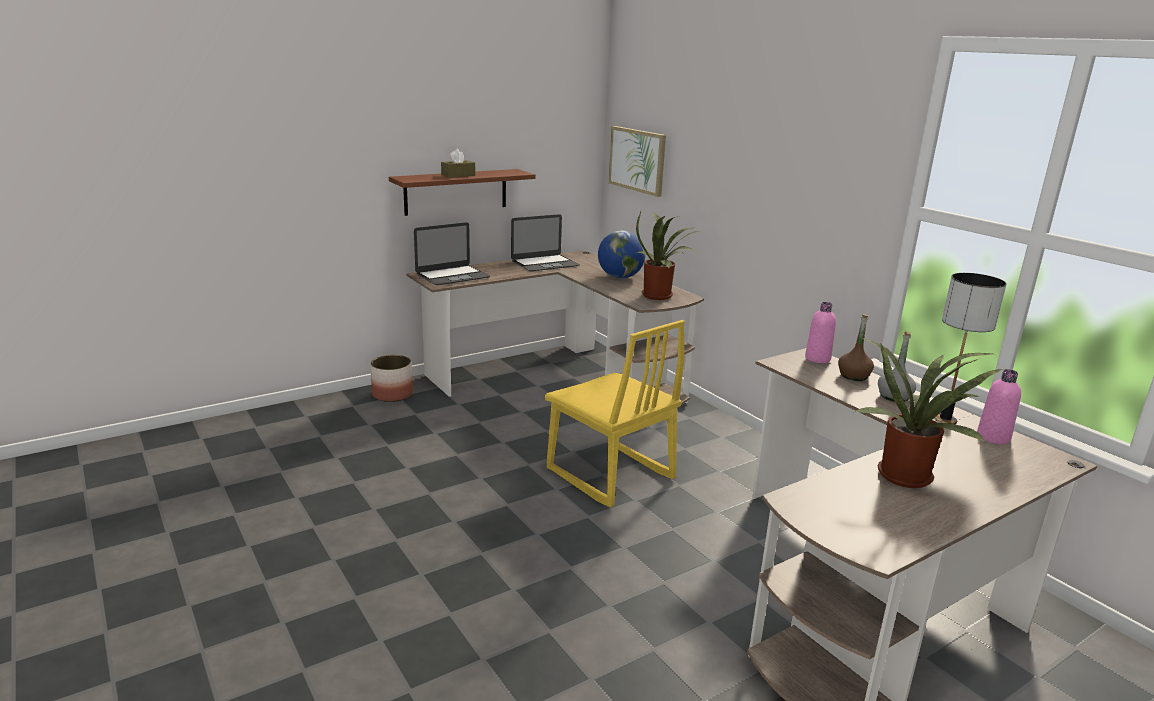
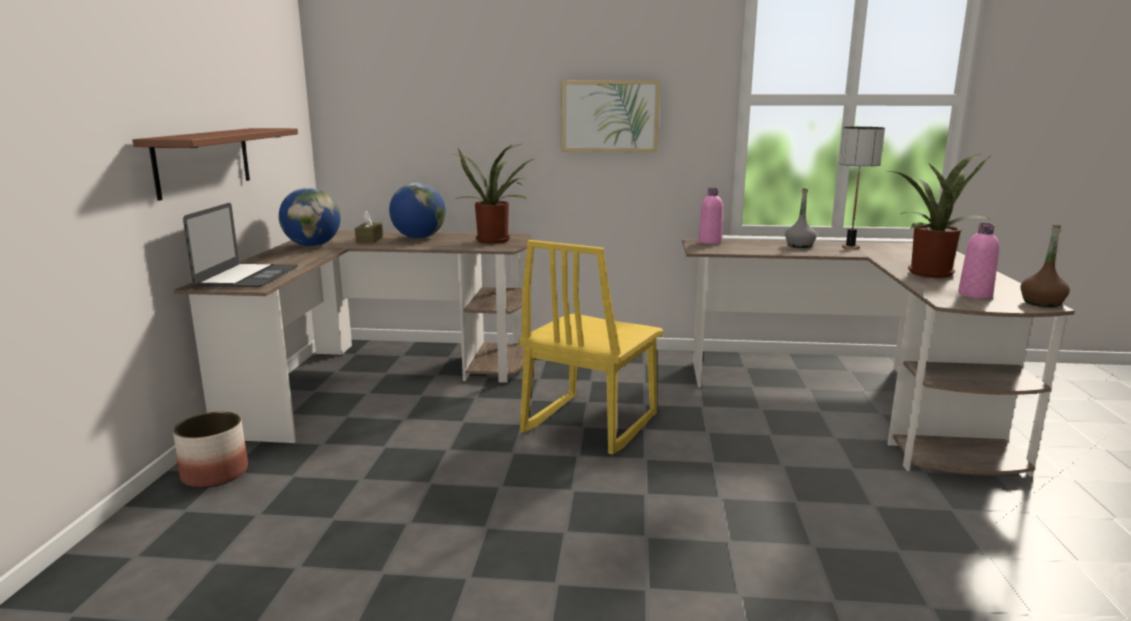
camera: 50 degrees left, 5 degrees down
(458, 175) = (221, 133): brown tissue box -> brown tissue box (369, 240)
(545, 263) = (312, 245): laptop -> globe
(609, 475) = (589, 424): yellow chair -> yellow chair turned 120 degrees clockwise
(637, 160) = (377, 108): picture -> picture (610, 116)
(853, 376) = (752, 243): brown bottle -> brown bottle (1041, 303)
(993, 437) = (886, 247): pink bottle -> pink bottle (975, 295)

